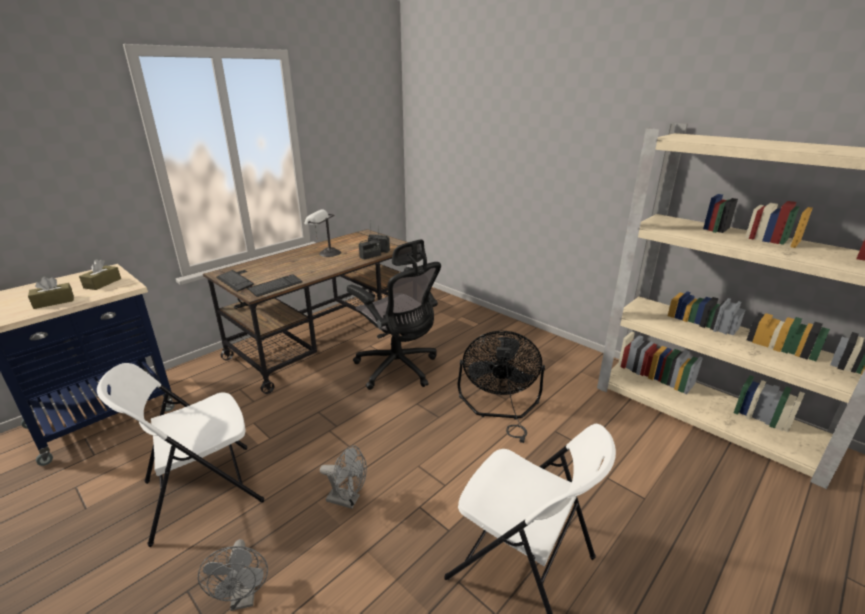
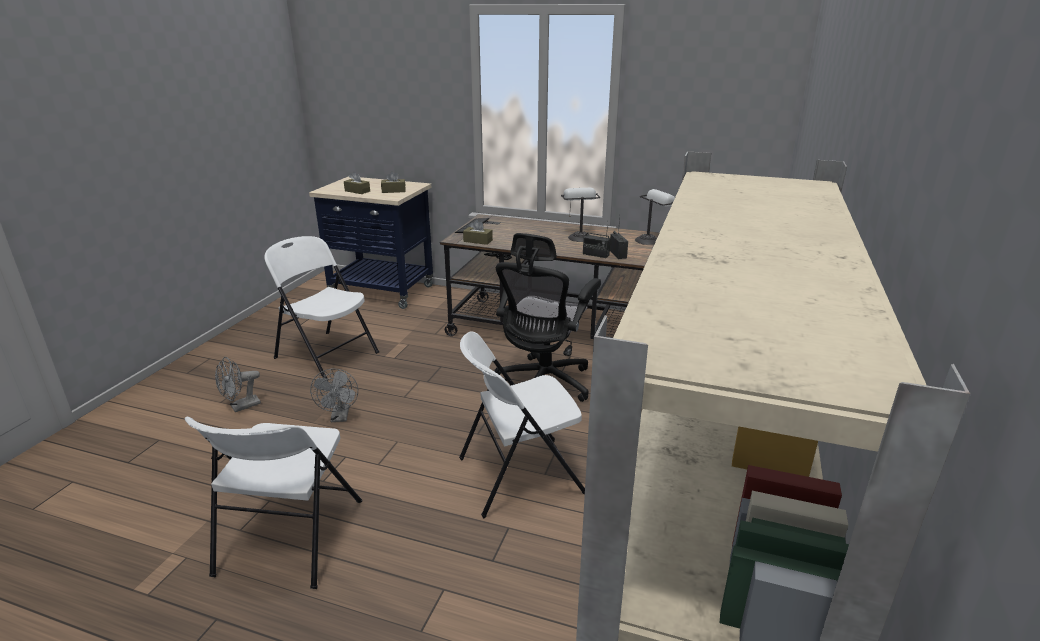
camera: 65 degrees right, 0 degrees up
(275, 286) = (478, 241): keyboard -> brown tissue box
(366, 236) = (651, 239): none -> table lamp
(501, 410) = (520, 475): black fan -> white chair

